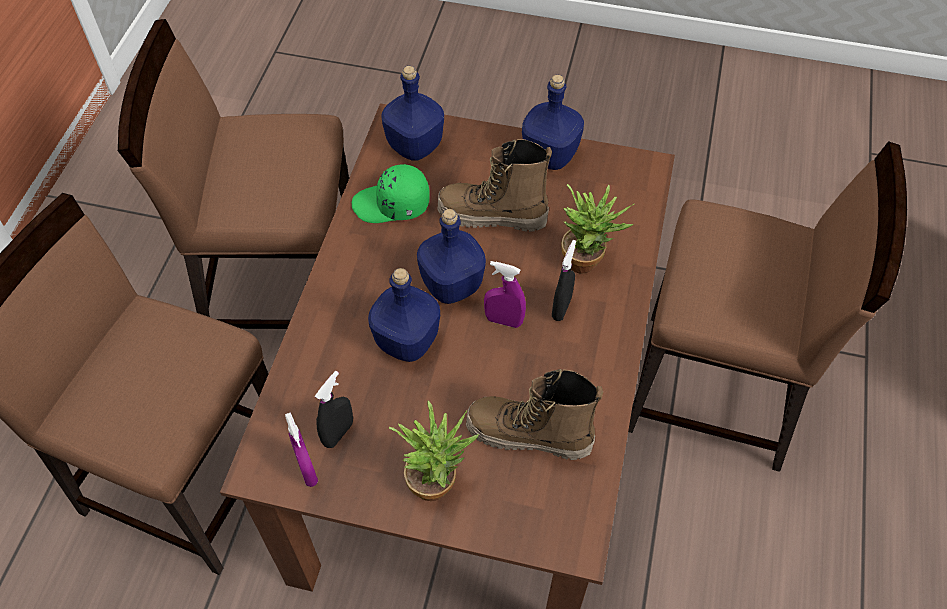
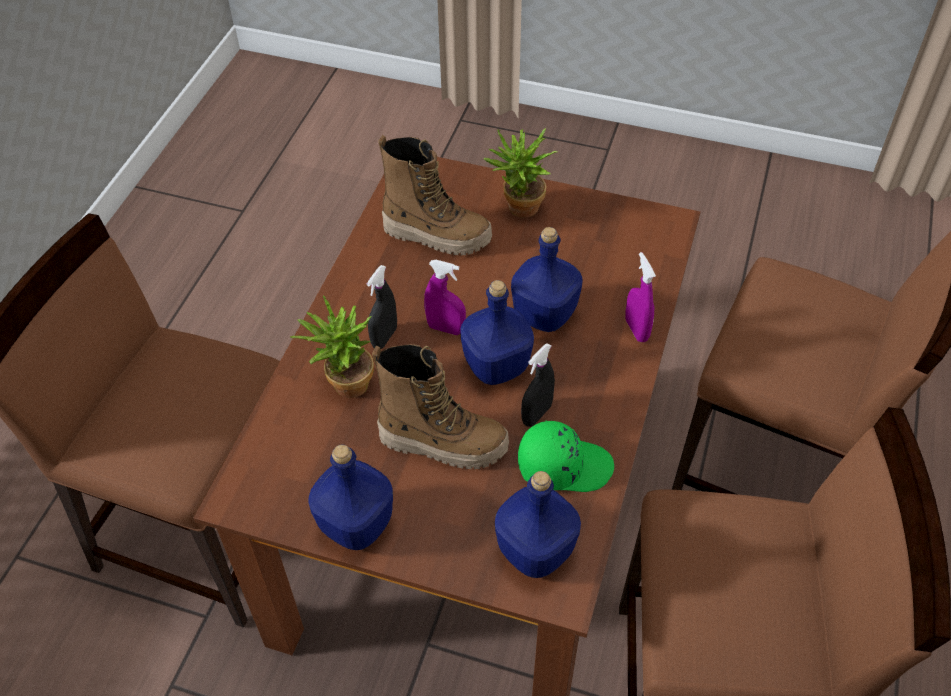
camera: 175 degrees left, 5 degrees down
(307, 470) = (629, 221): purple spray bottle -> purple spray bottle (636, 330)
(338, 433) = (605, 245): black spray bottle -> black spray bottle (536, 414)

